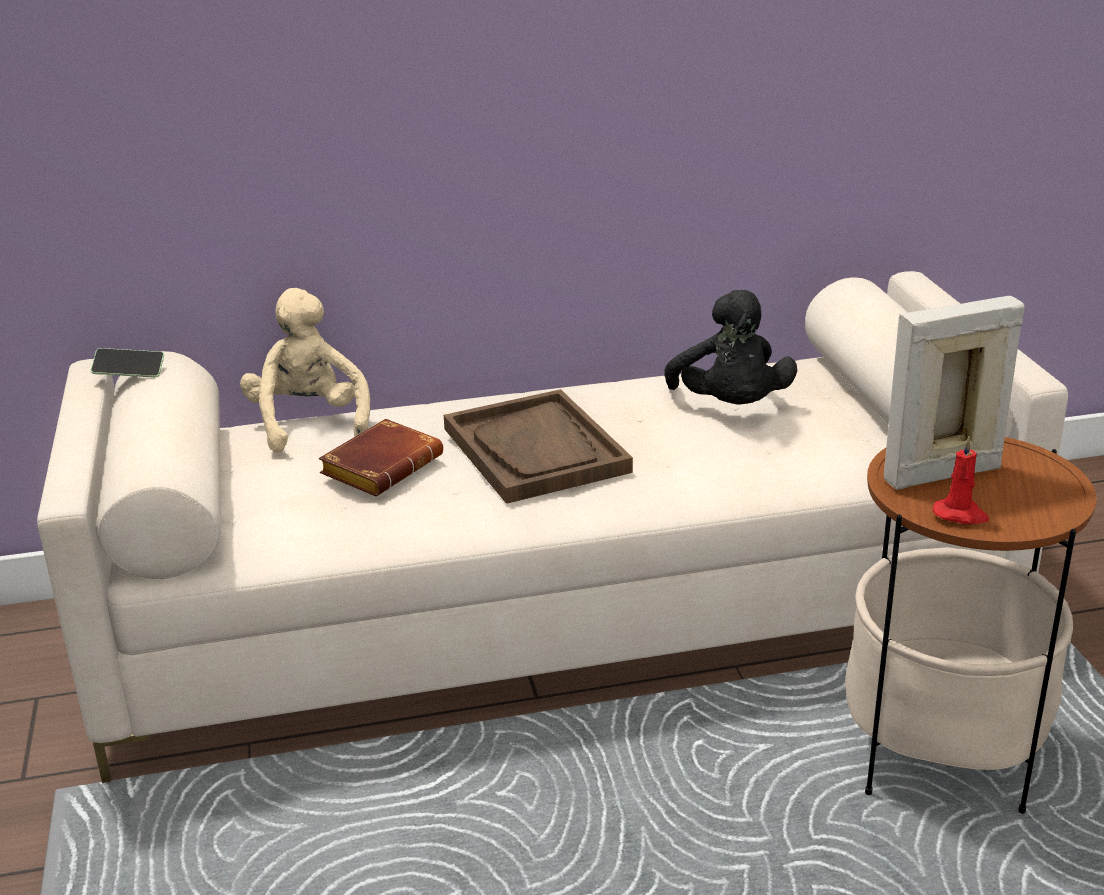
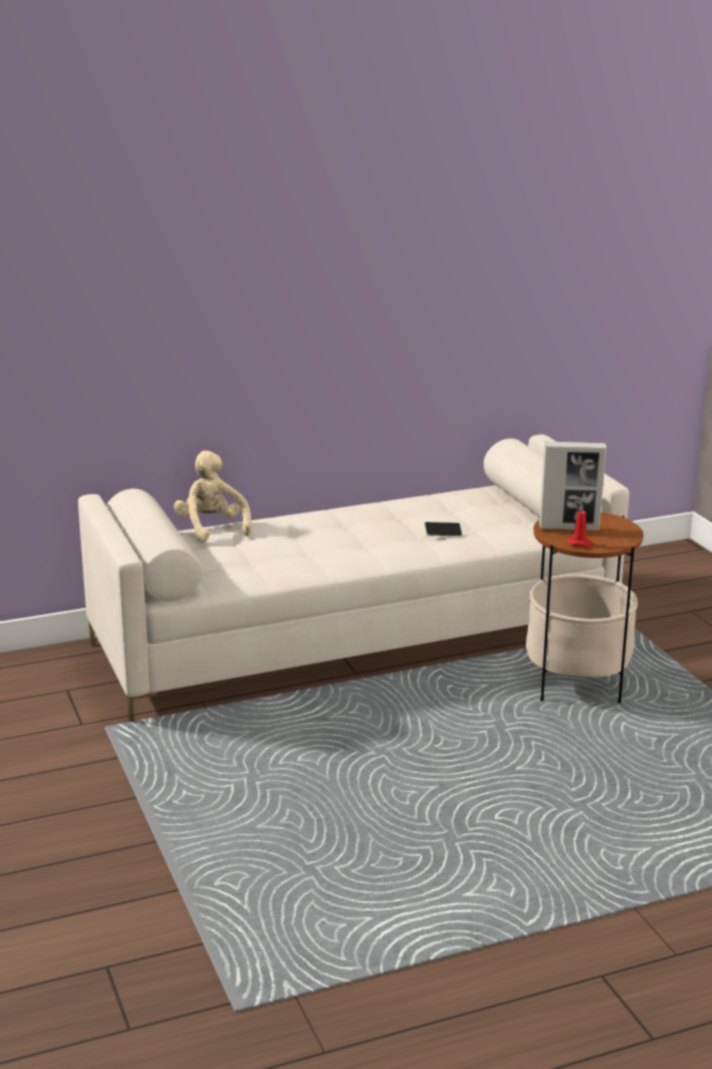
camera: 10 degrees left, 5 degrees down
(129, 372) = (120, 499): phone -> phone (443, 534)
(382, 465) = (266, 546): brown book -> none
(536, 450) = (348, 535): brown tray -> none
(730, 407) = (448, 511): black plush toy -> none
(941, 474) = (569, 528): picture frame -> picture frame turned 150 degrees counterclockwise

